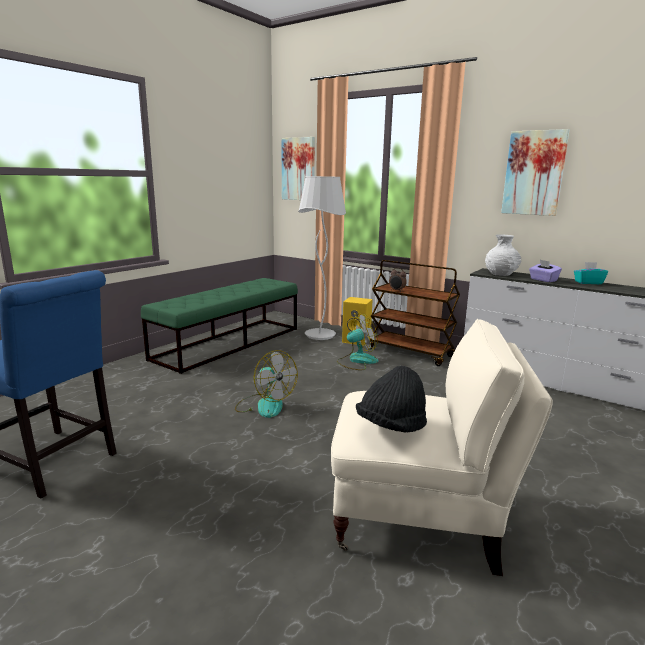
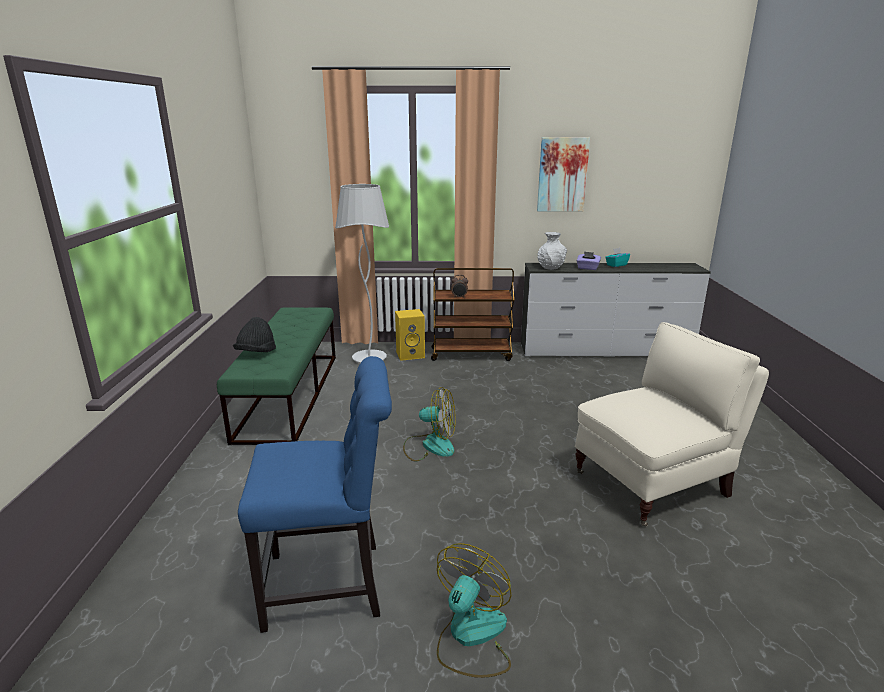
camera: 35 degrees left, 5 degrees up
(298, 169) = (296, 172): picture -> none
(357, 361) = (441, 375): fan -> fan (471, 637)
(391, 426) = (667, 421): black hat -> black hat (256, 353)

